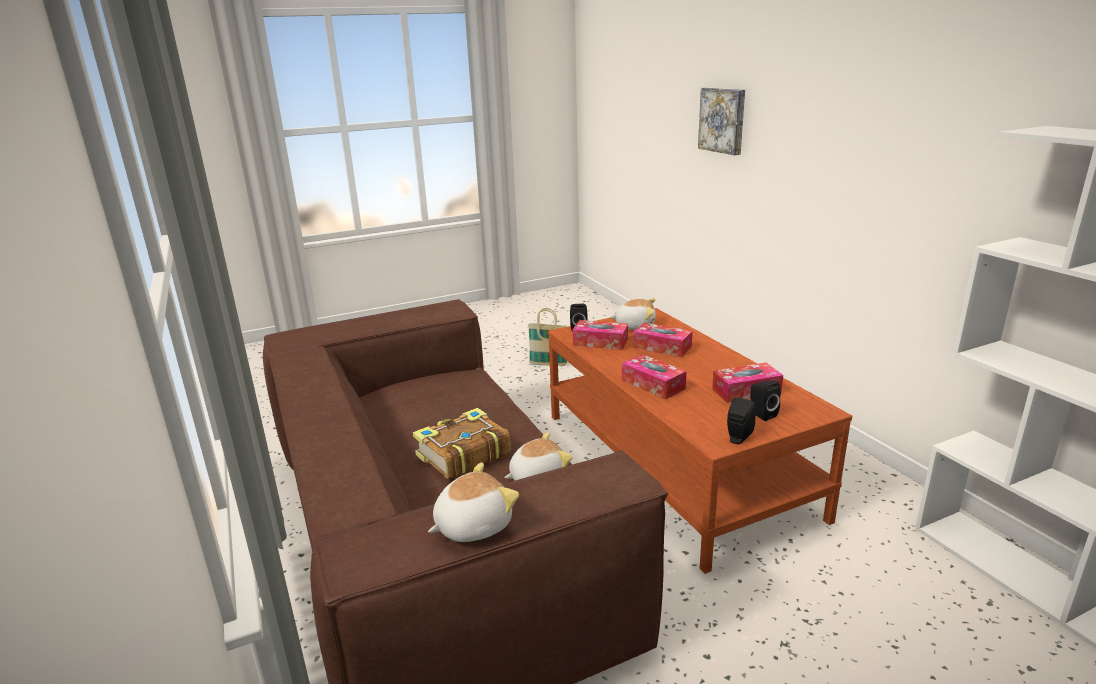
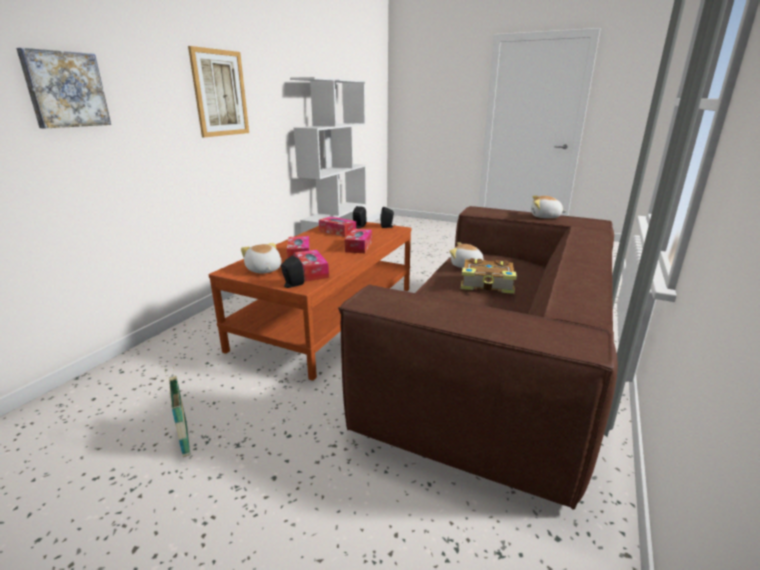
camera: 130 degrees left, 0 degrees up
(872, 140) = (220, 93): none -> picture

